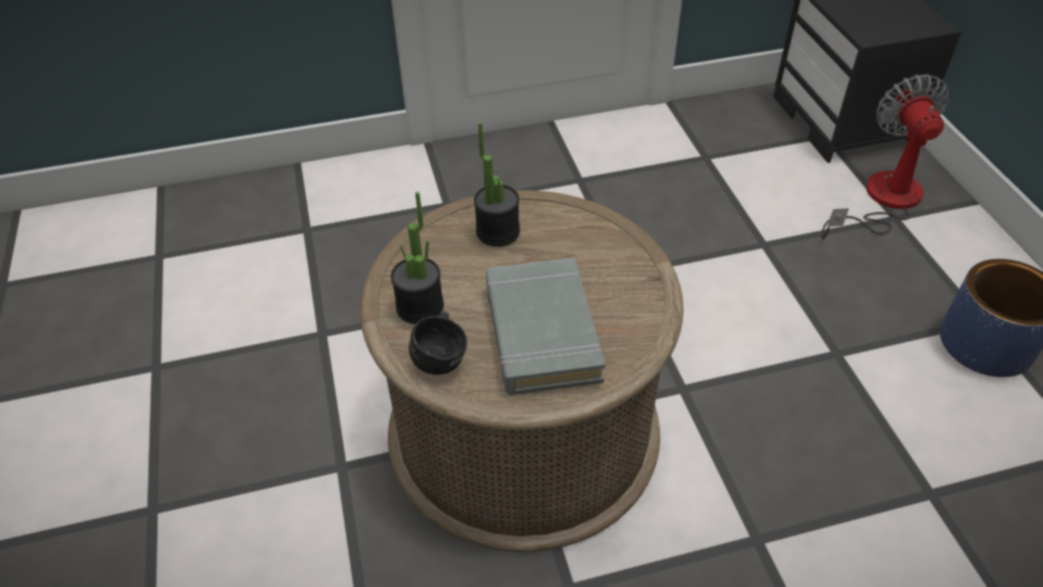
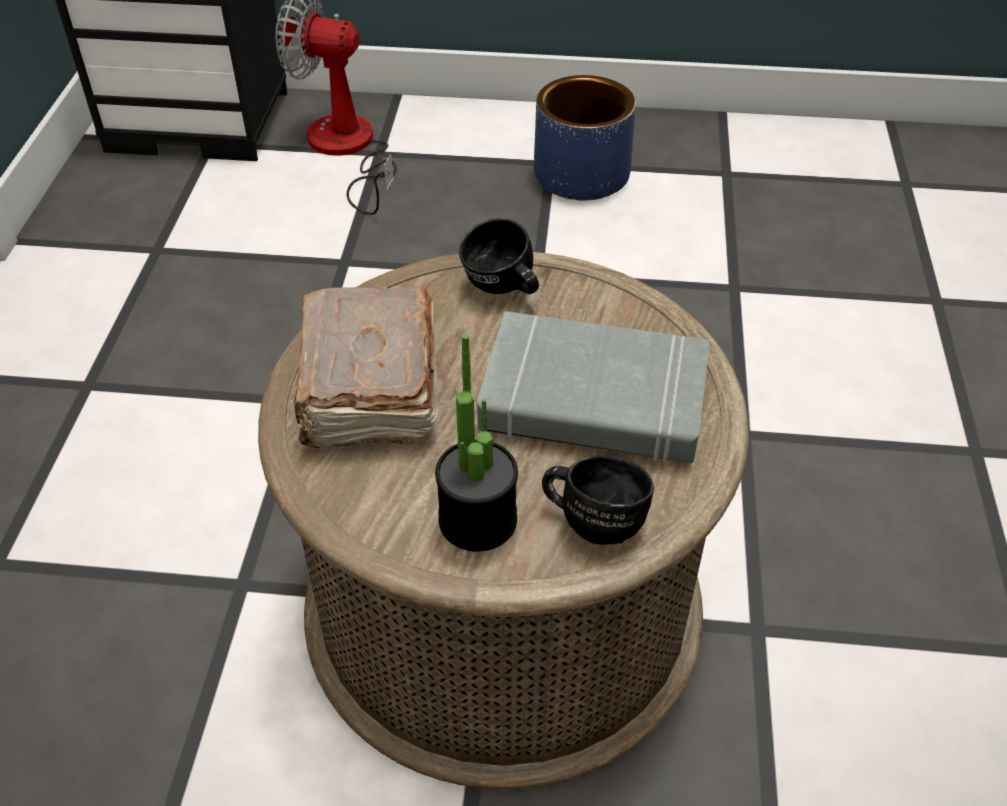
camera: 70 degrees left, 0 degrees up
(497, 232) = (368, 390): potted plant -> brown book
(620, 261) = (502, 290): none -> black mug

